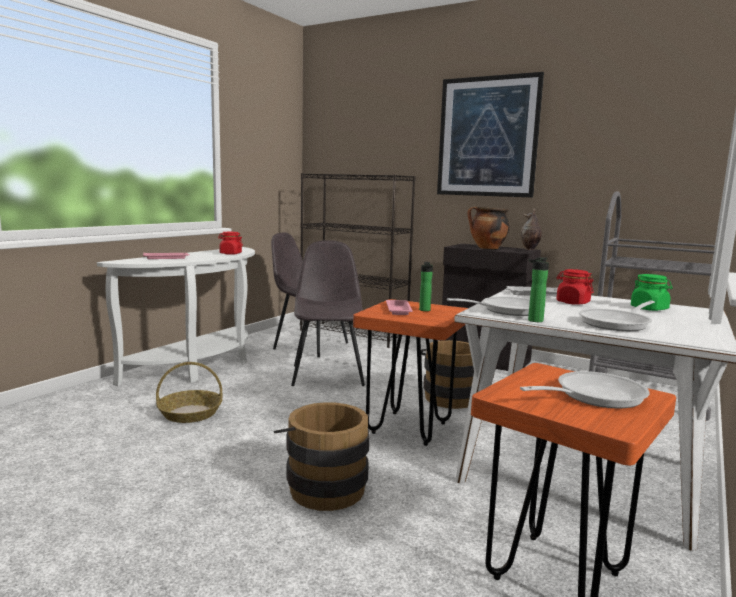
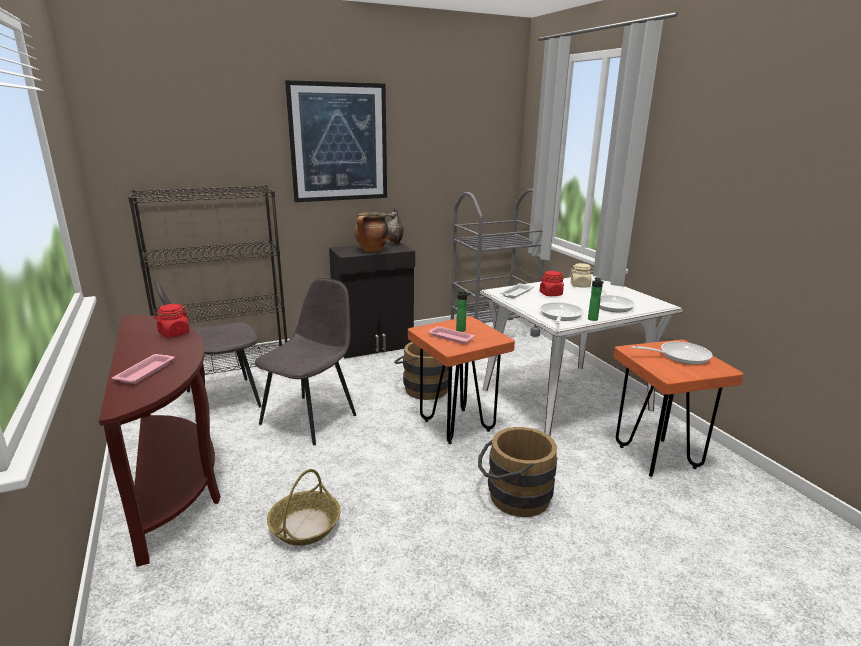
camera: 55 degrees left, 10 degrees up
(200, 367) = (176, 484): white console table -> brown console table
(327, 374) = (310, 418): grey chair -> grey chair turned 90 degrees clockwise
(593, 396) = (679, 356): frying pan -> frying pan turned 75 degrees clockwise
(649, 308) = (580, 285): green jar -> beige jar

